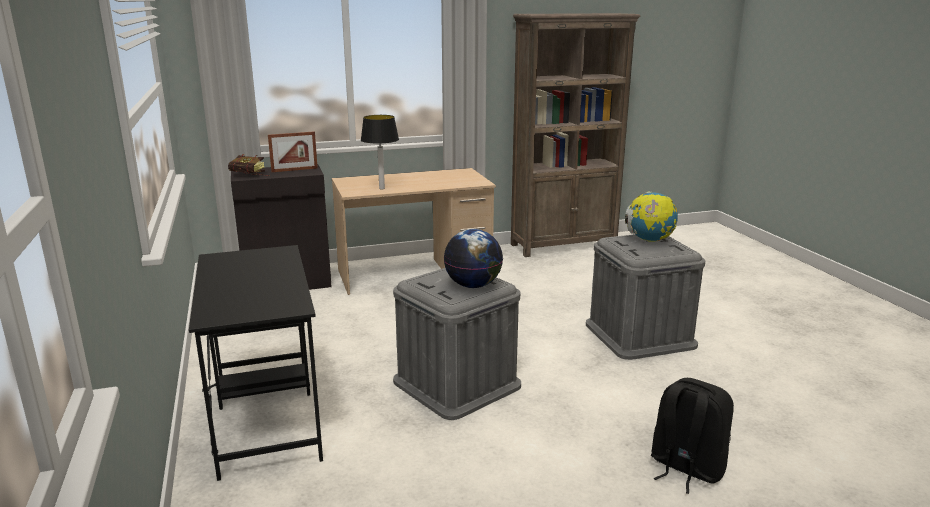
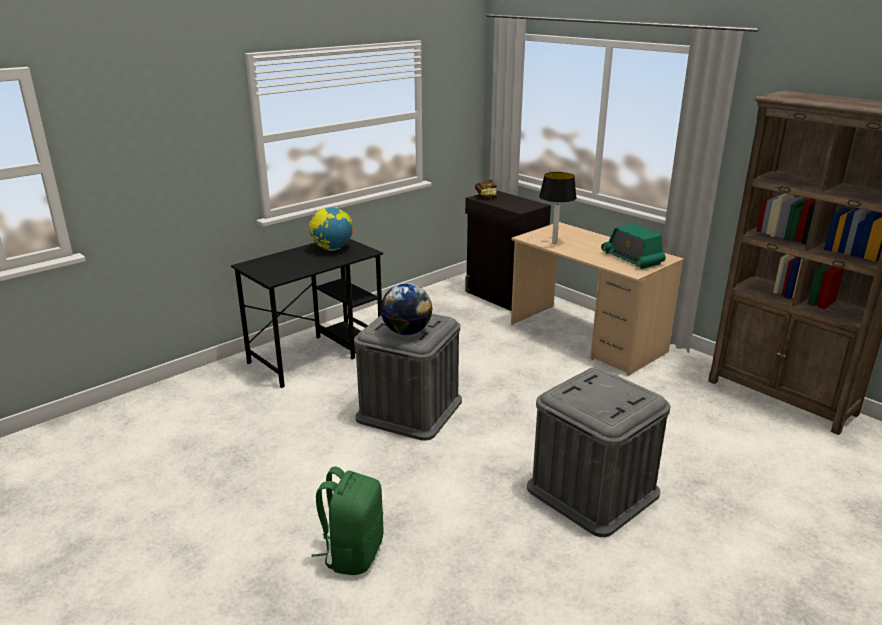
camera: 65 degrees right, 5 degrees up
(294, 170) = (520, 204): picture frame -> none
(453, 178) = (632, 258): none -> radio
(649, 240) = (618, 393): globe -> globe (332, 249)
(685, 468) = (353, 553): black backpack -> green backpack

